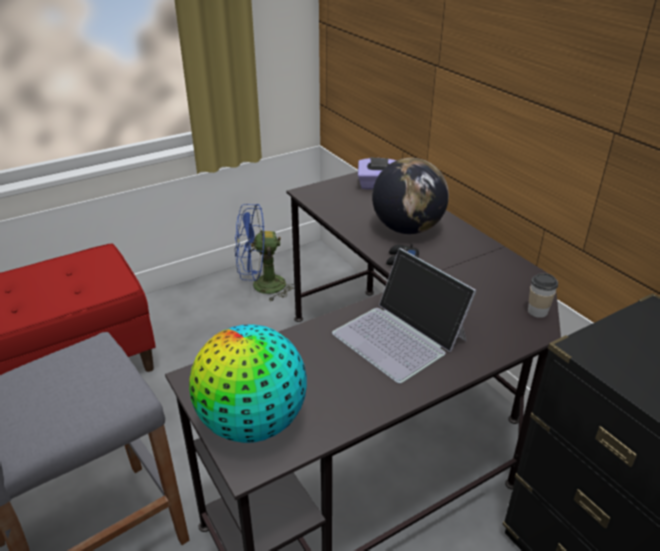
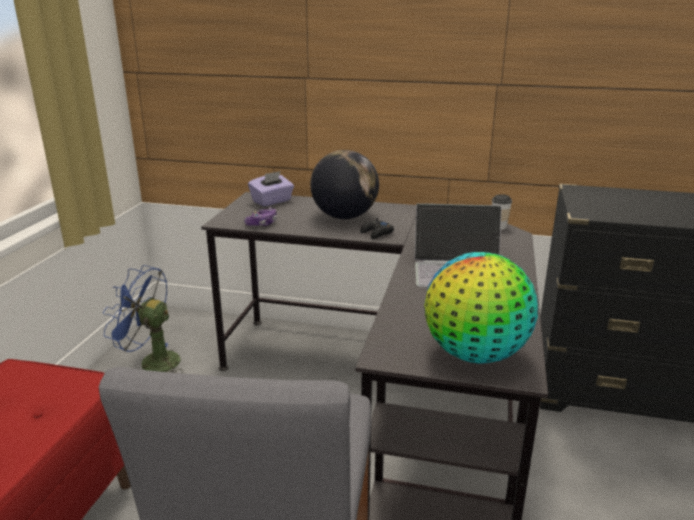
camera: 45 degrees left, 10 degrees down
(261, 287) = (151, 362): blue fan -> blue fan turned 75 degrees clockwise
(331, 207) = (262, 223): none -> game controller

